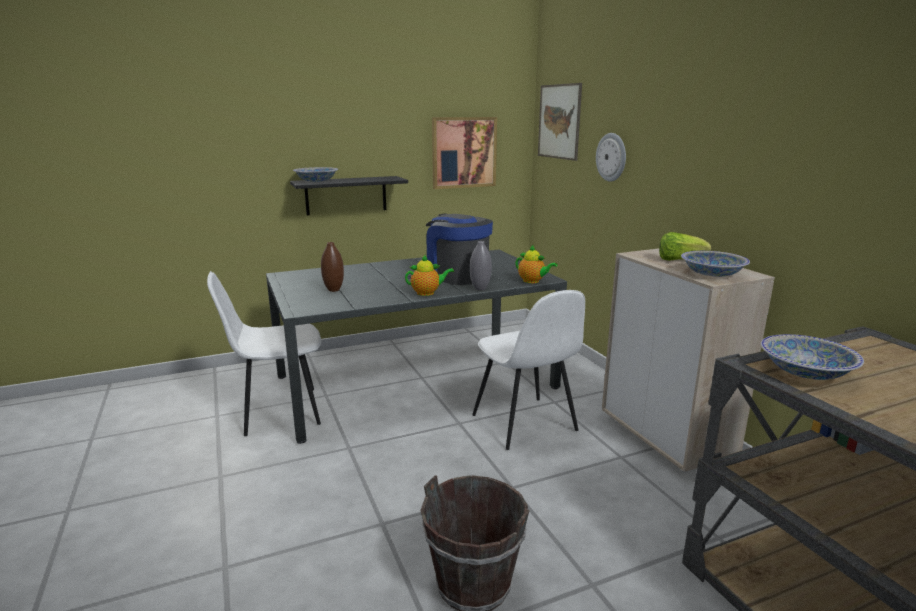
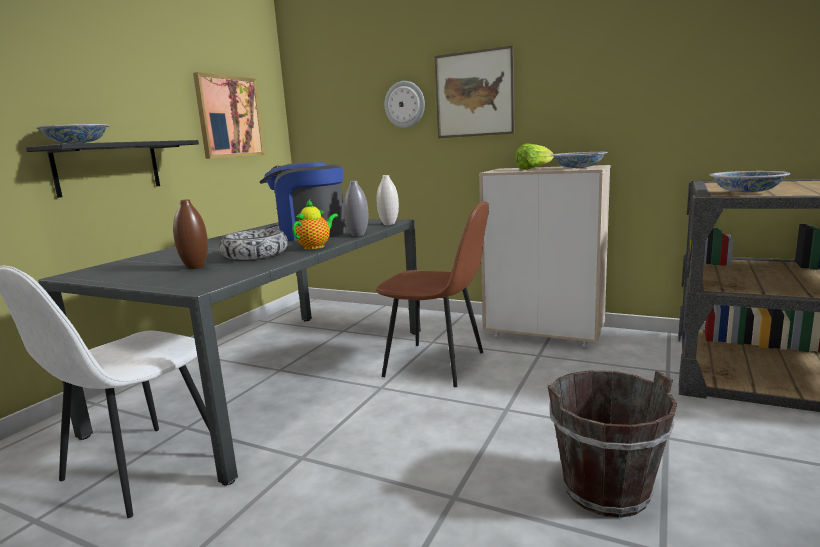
camera: 40 degrees left, 5 degrees down
(382, 288) = (255, 254): none -> bowl
(525, 424) = (437, 364): white chair -> brown chair
(533, 281) = (389, 224): teapot -> white vase
(559, 121) = (324, 82): picture -> picture (474, 94)

